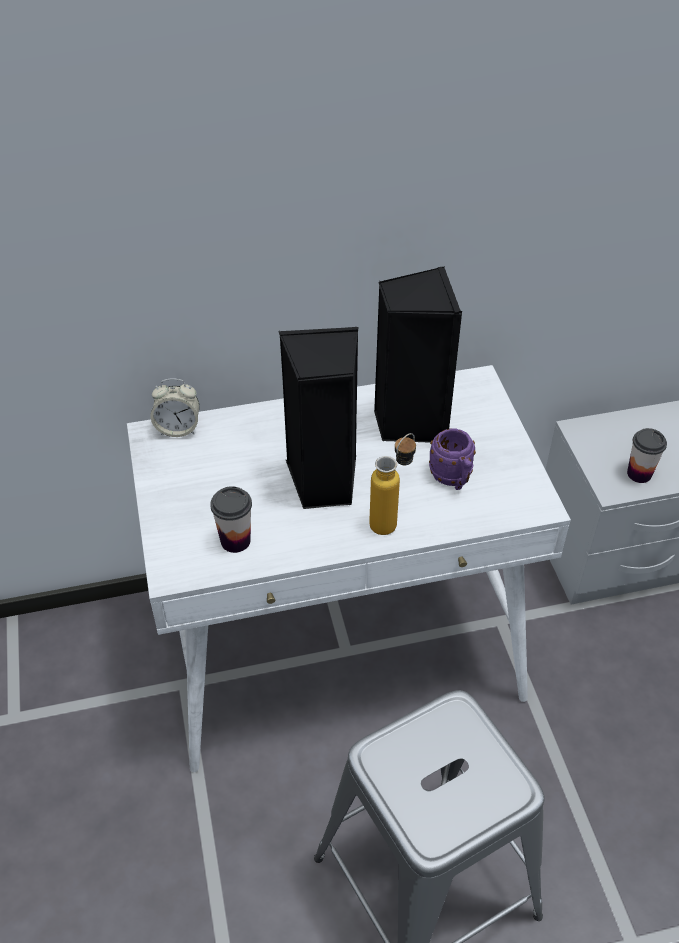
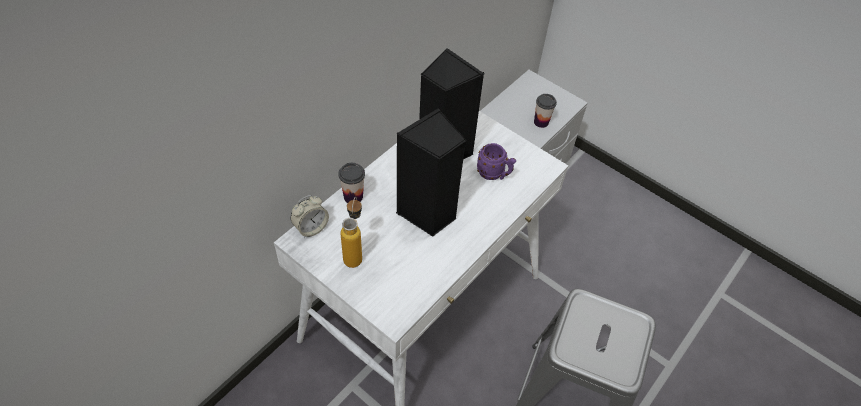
camera: 40 degrees left, 5 degrees up
(235, 540) = (412, 278): cup -> cup (353, 197)
(391, 519) = (484, 215): bottle -> bottle (354, 254)

